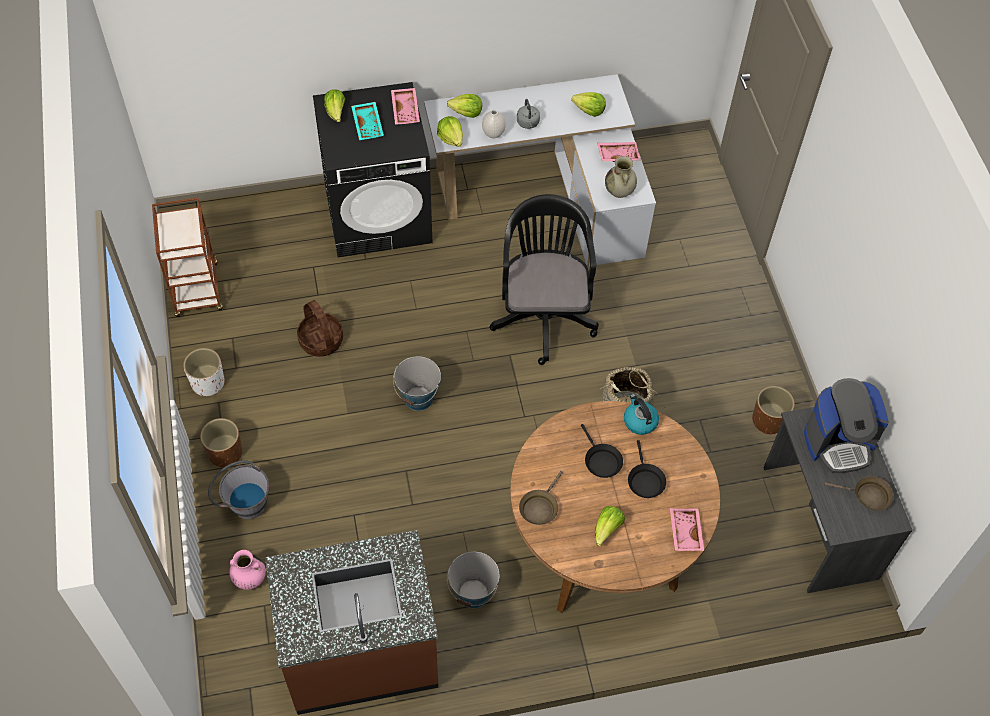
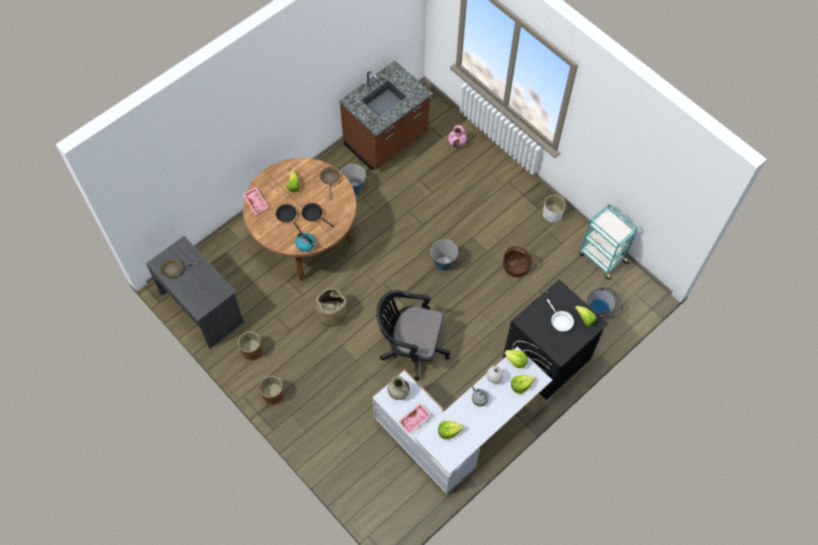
camera: 150 degrees right, 5 degrees up
(197, 291) = (601, 257): brown cart -> turquoise cart
(225, 453) = (514, 187): brown planter -> brown planter (273, 395)
(243, 502) = (487, 171): grey bucket -> grey bucket (602, 311)
(368, 125) = (560, 321): turquoise tray -> white frying pan
(406, 110) = (547, 343): pink tray -> none
(543, 314) = (410, 347): black office chair -> black office chair turned 135 degrees clockwise
(838, 442) = (199, 290): coffee machine -> none

